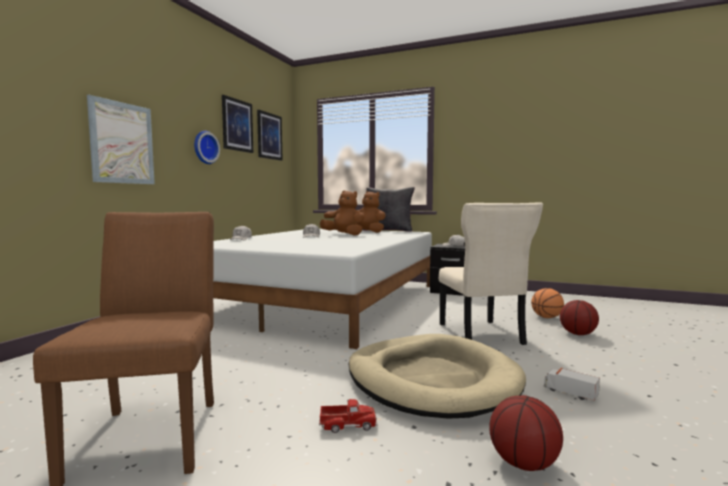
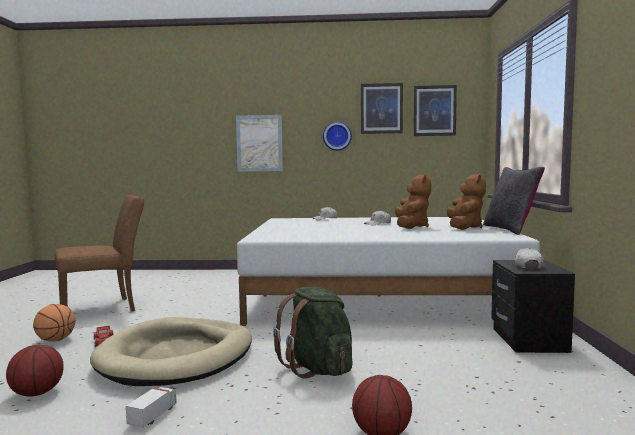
camera: 70 degrees right, 0 degrees up
(481, 335) = (318, 368): beige chair -> green backpack
(546, 317) = (456, 410): basketball -> basketball (56, 340)

